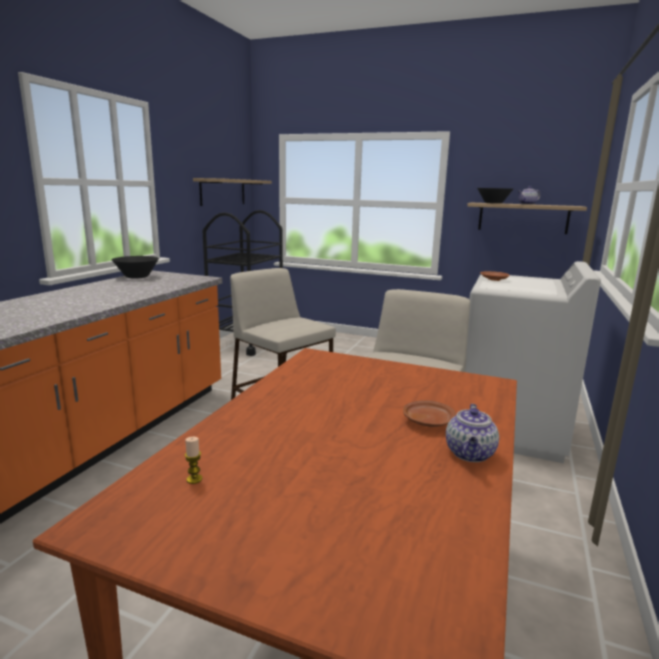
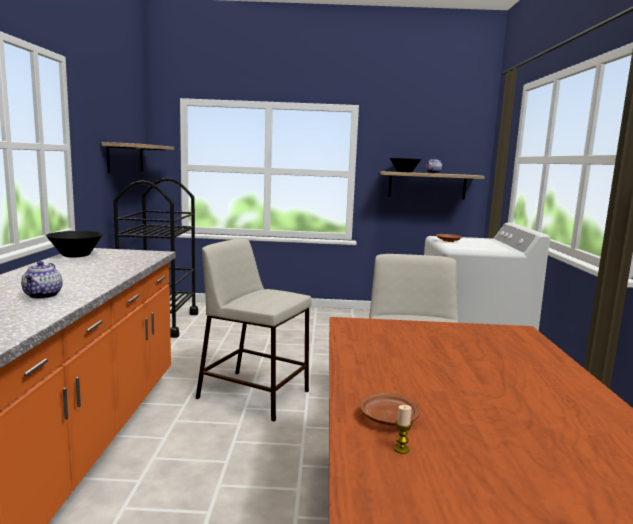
camera: 20 degrees left, 5 degrees down
(428, 421) = (516, 368): brown plate -> brown plate (388, 418)
(470, 454) = (578, 389): teapot -> teapot (43, 296)

